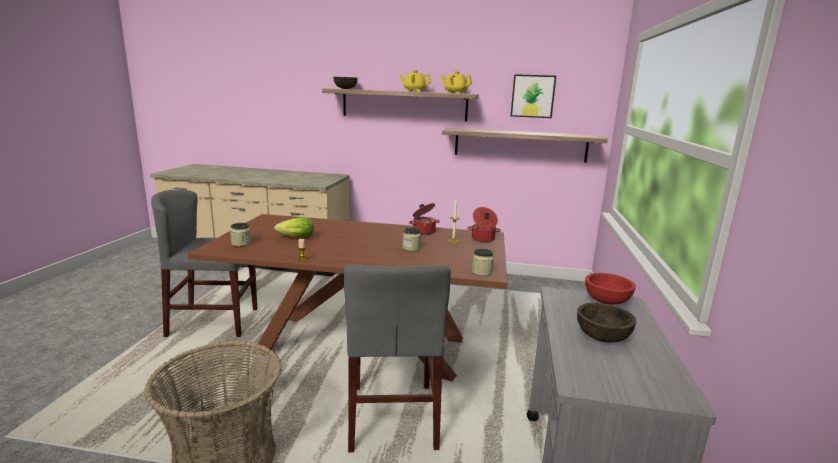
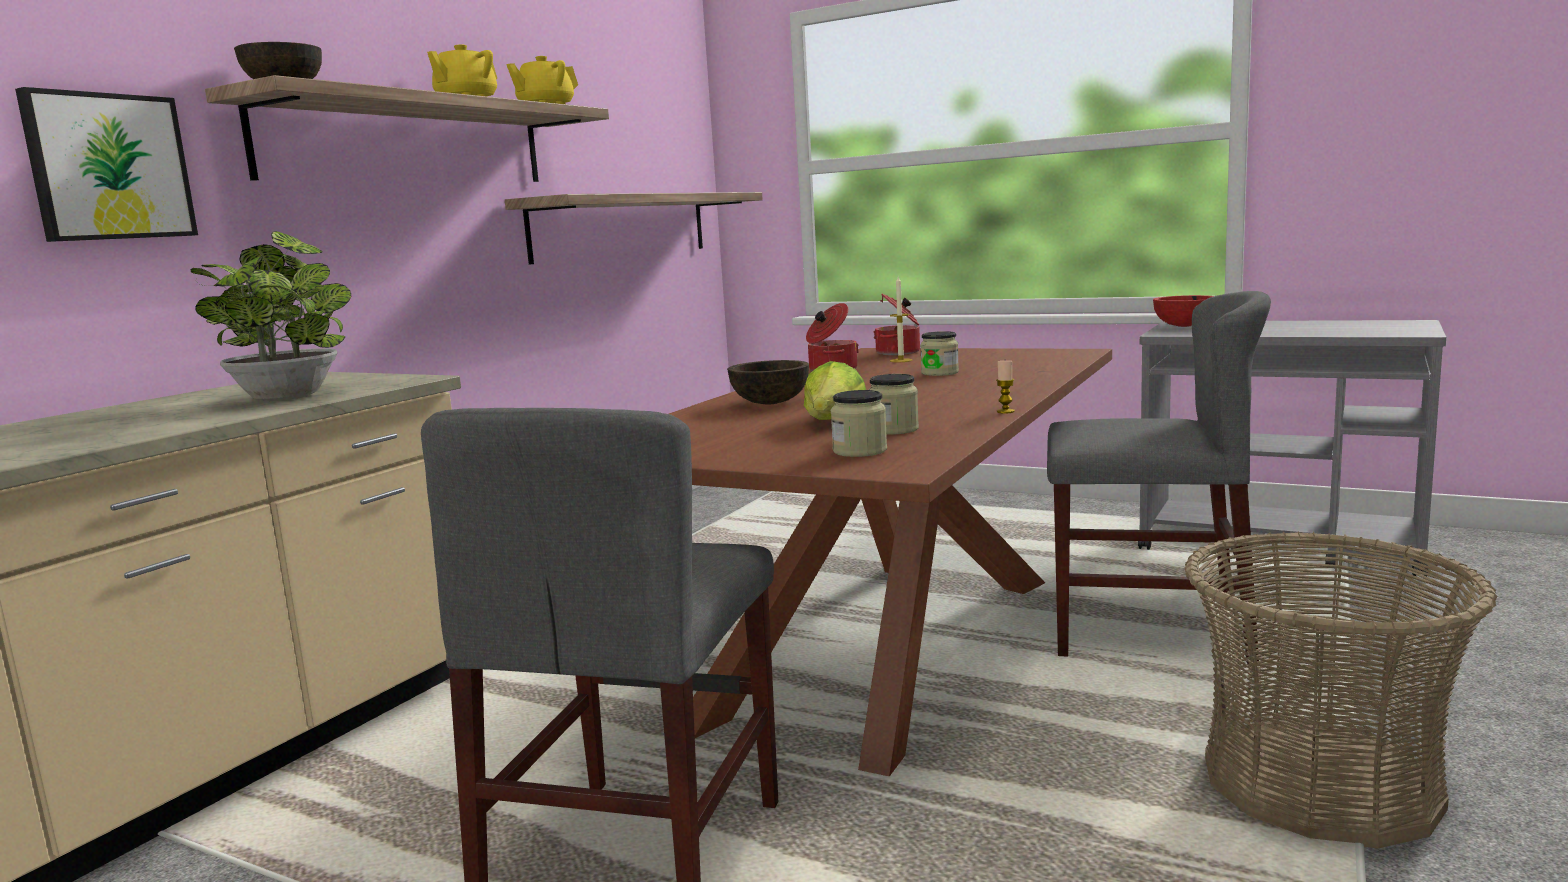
camera: 70 degrees left, 5 degrees down
(295, 179) = (289, 396): none -> potted plant
(482, 272) = (1070, 353): jar -> jar (893, 429)
(532, 96) = (622, 123): picture -> picture (108, 167)
(602, 337) = (1295, 328): brown bowl -> brown bowl (771, 403)

